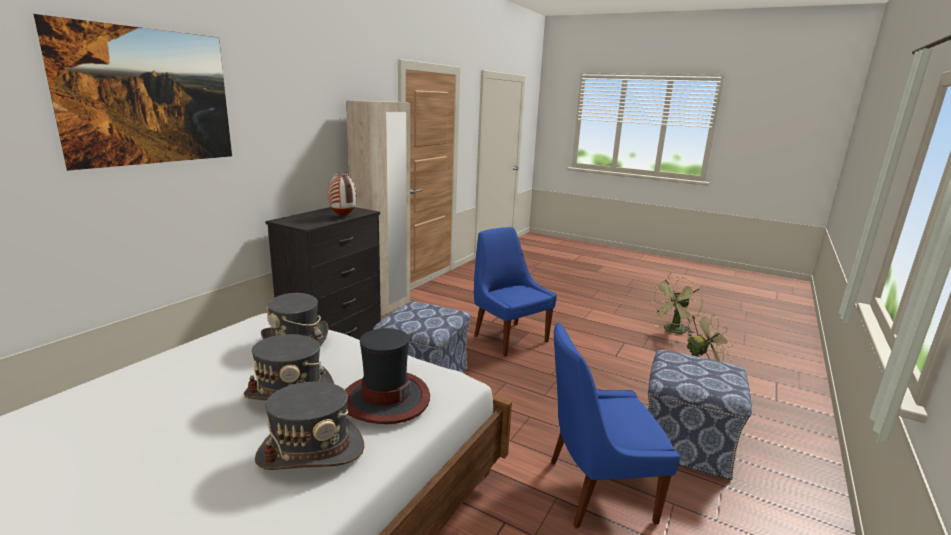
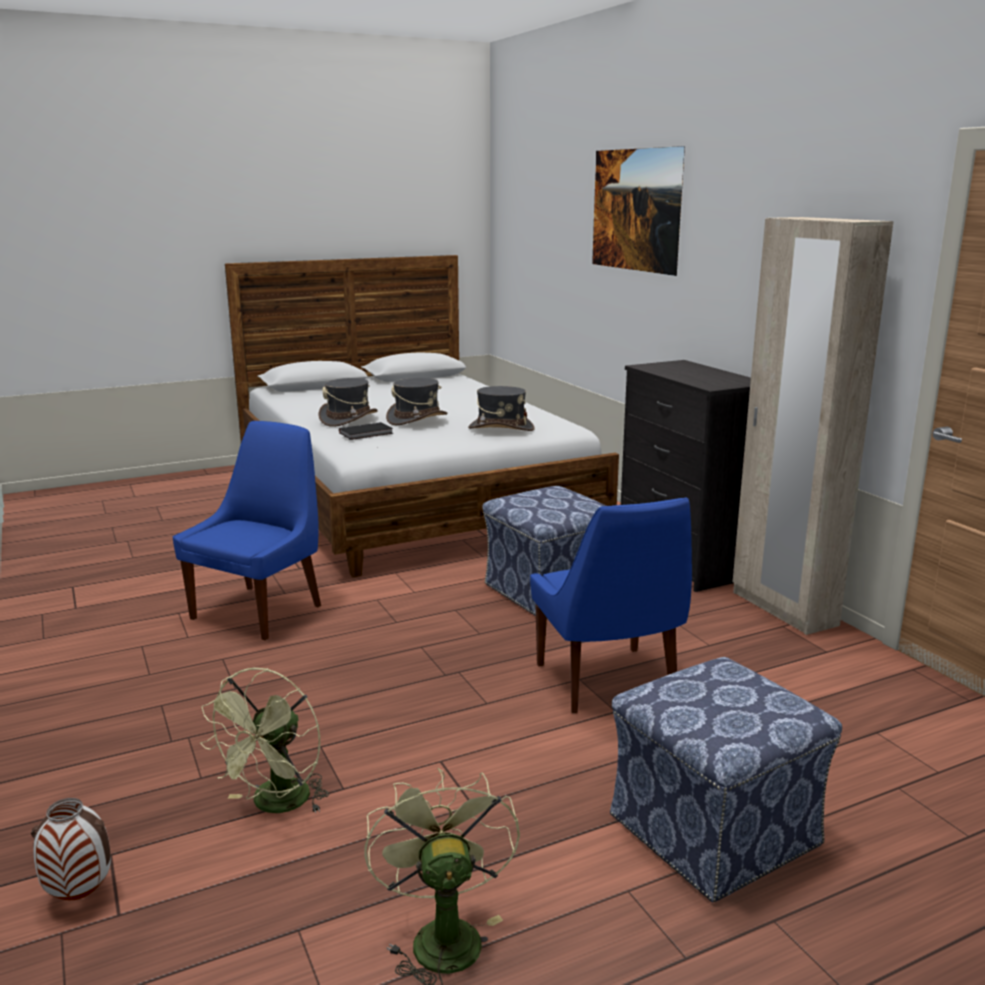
camera: 125 degrees right, 0 degrees up
(342, 216) = (687, 377): vase -> vase (81, 895)
(385, 399) = (367, 433): hat -> black book
(508, 338) = (607, 683): blue chair -> blue chair turned 75 degrees clockwise
(686, 443) = (212, 692): ottoman -> ottoman (712, 831)

